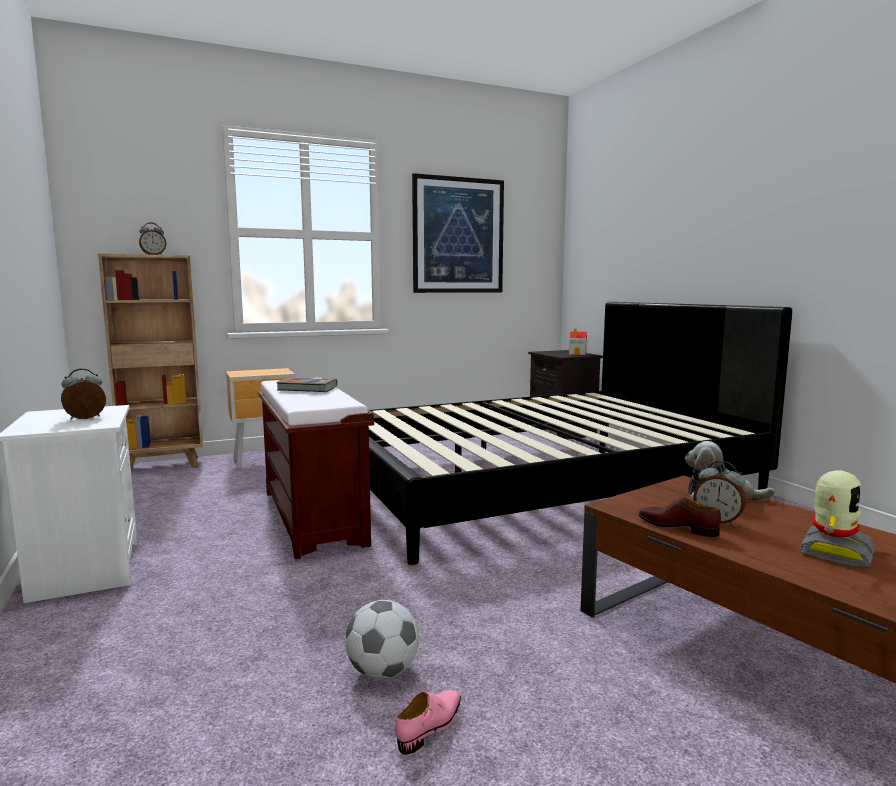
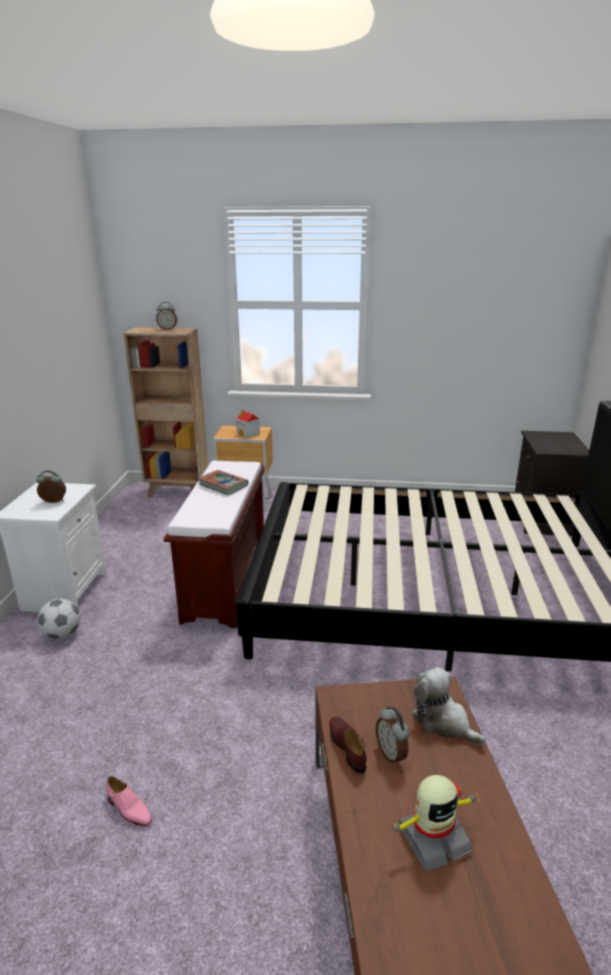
camera: 30 degrees right, 15 degrees up
(382, 672) = (142, 752): football -> football (62, 634)
(431, 726) = (129, 810): pink shoe -> pink shoe turned 60 degrees clockwise
(458, 235) = (456, 302): picture -> none
(577, 353) = (569, 445): toy house -> toy house (248, 434)

